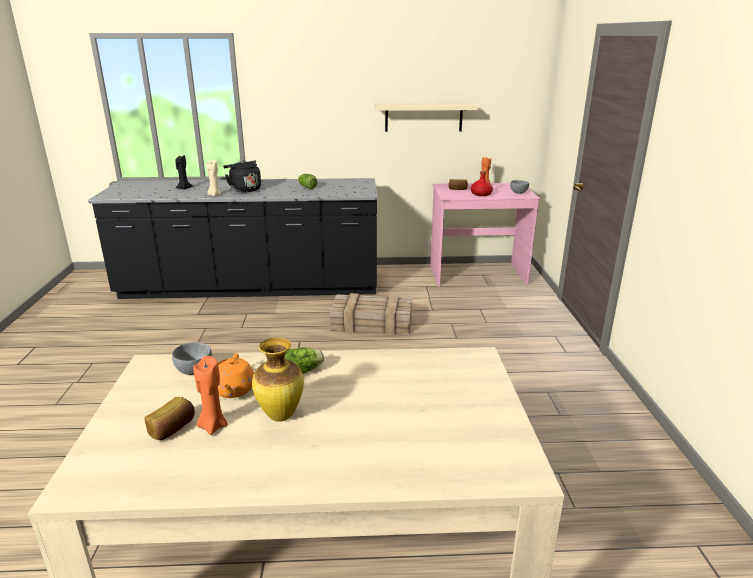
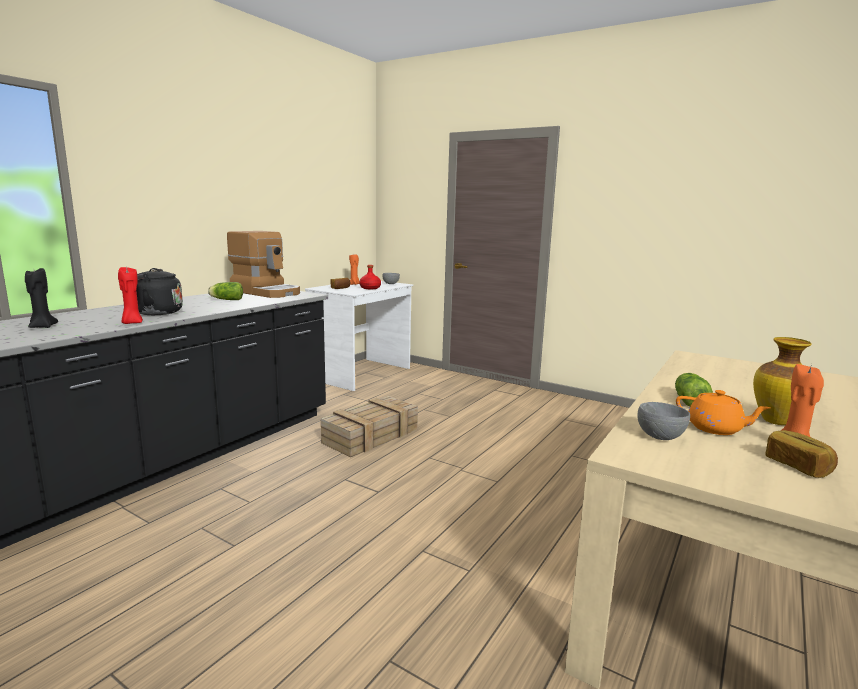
camera: 55 degrees left, 10 degrees down
(214, 195) = (132, 323): beige candle -> red candle
(351, 185) = (267, 292): none -> coffee machine
(423, 117) = (290, 217): beige shelf -> none
(477, 275) = (362, 374): pink desk -> white desk

